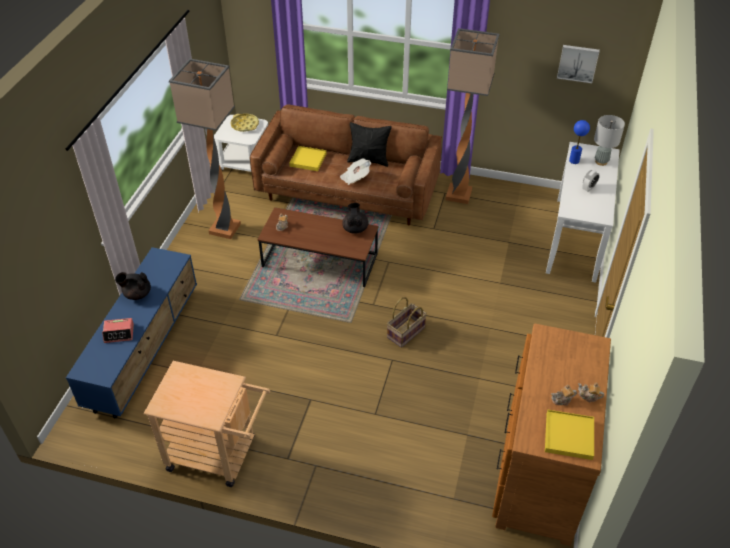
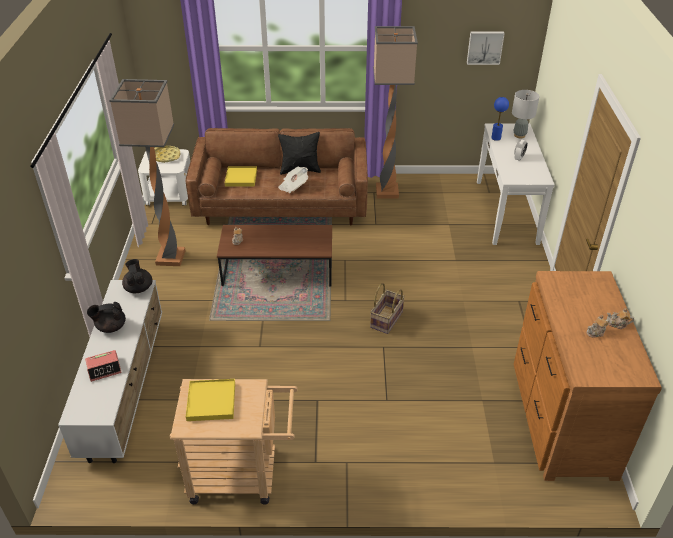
camera: 15 degrees left, 5 degrees down
(145, 348) = (125, 386): blue tv stand -> white tv stand
(355, 228) = (311, 230): black teapot -> black teapot (138, 288)
(568, 436) = (618, 363): yellow tray -> yellow tray (211, 402)

